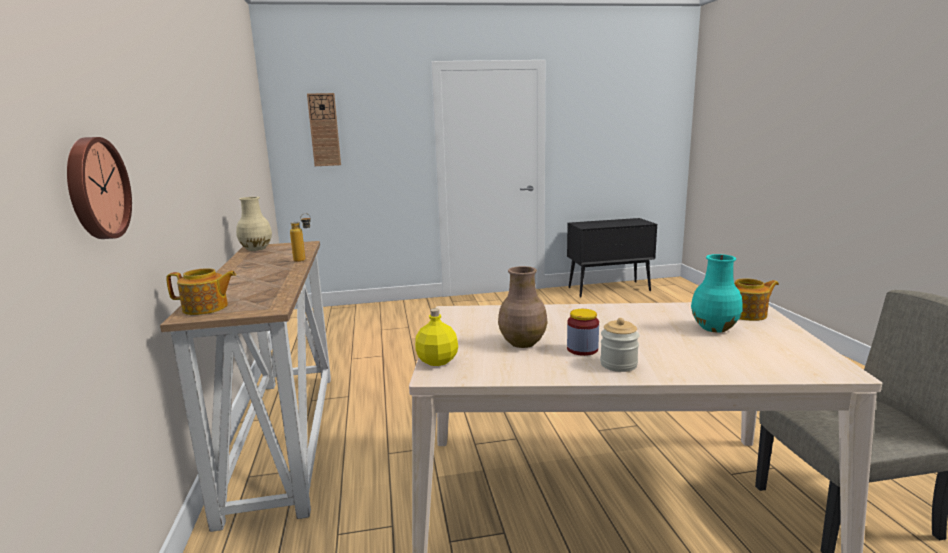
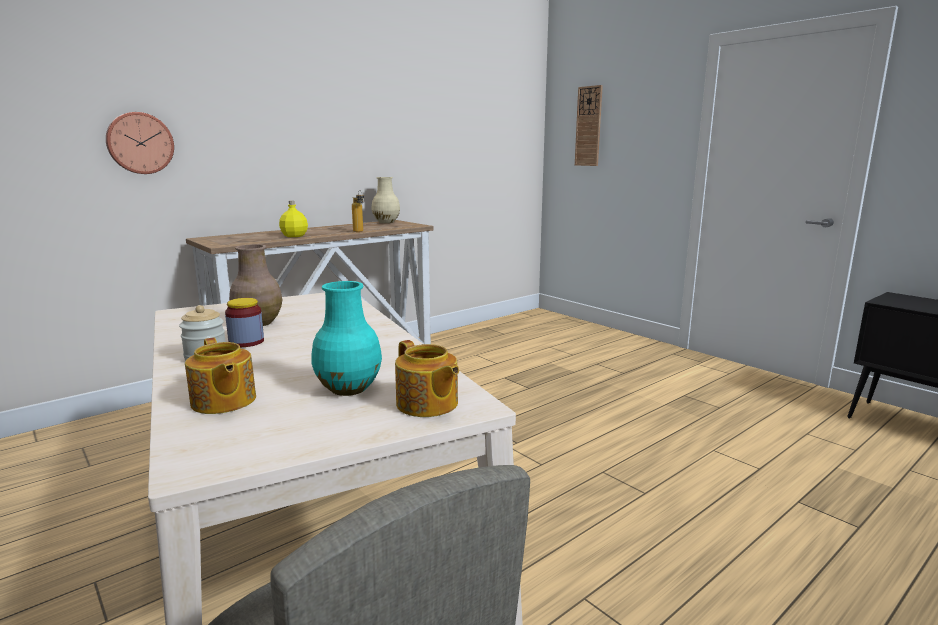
camera: 60 degrees right, 0 degrees up
(206, 308) = (220, 237): teapot -> teapot (223, 401)
(437, 361) = (207, 308): yellow bottle -> yellow bottle (294, 236)

